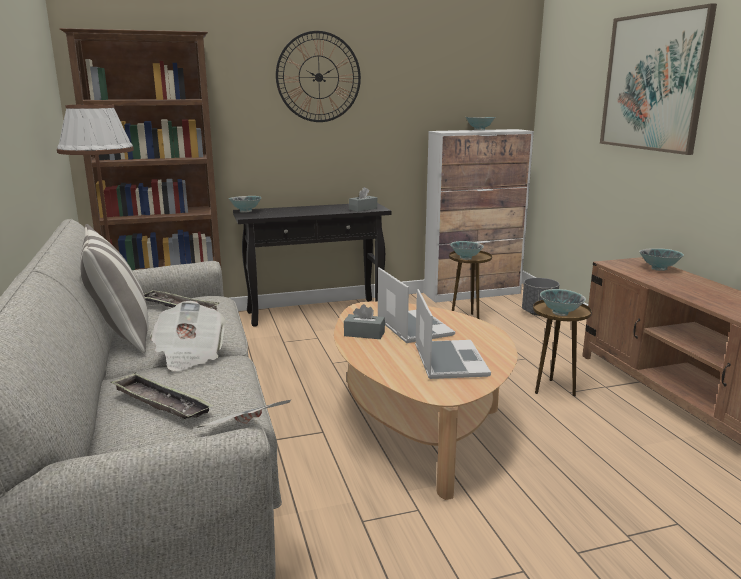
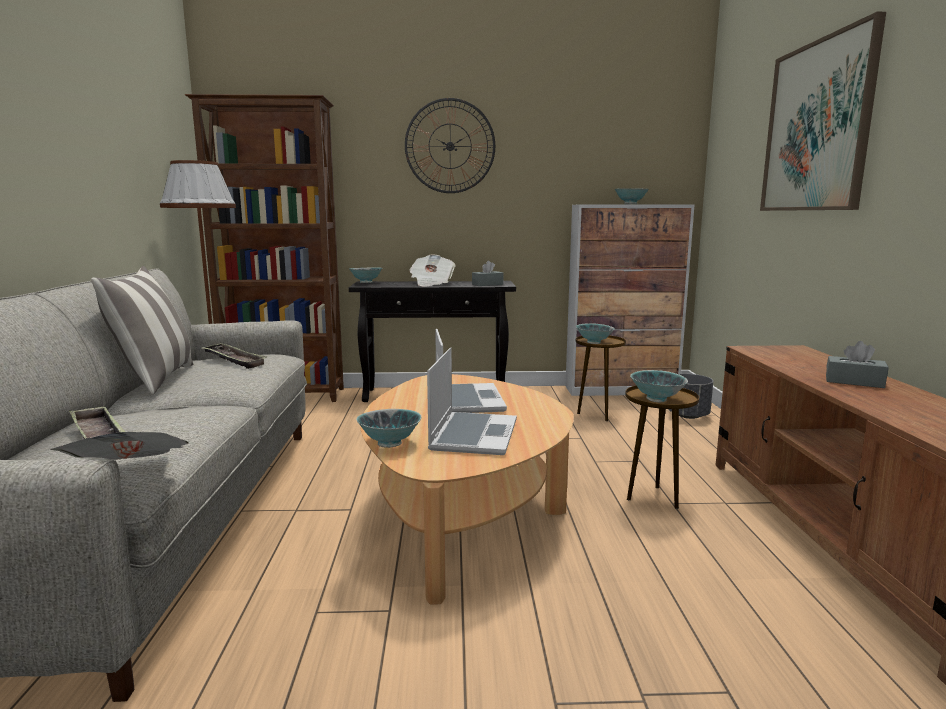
camera: 15 degrees right, 5 degrees down
(189, 354) = (188, 398): newspaper -> newspaper (431, 283)
(364, 334) = (407, 401): grey tissue box -> grey tissue box (854, 382)
(659, 269) = (809, 357): bowl -> bowl (390, 444)

